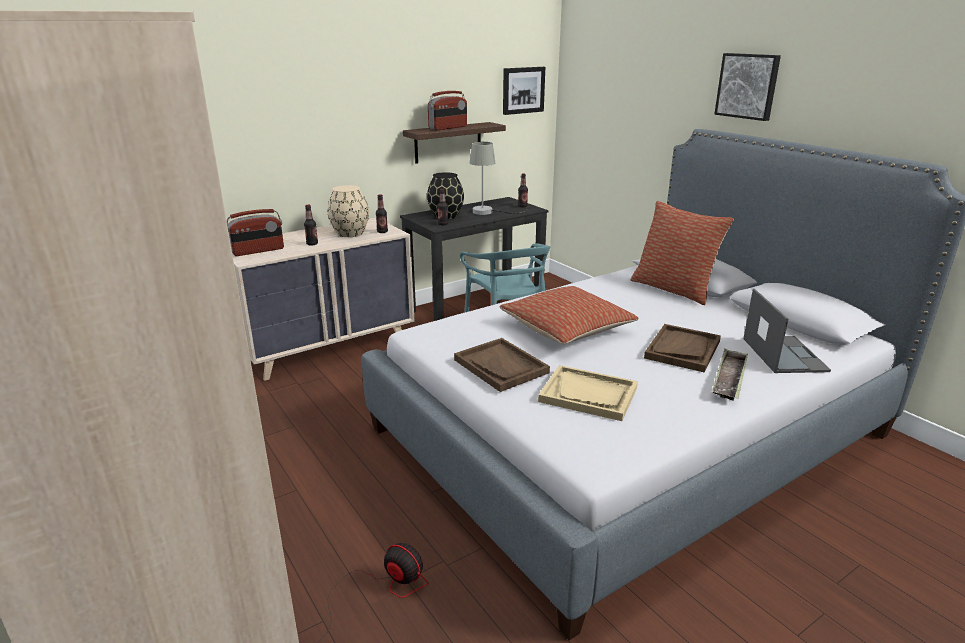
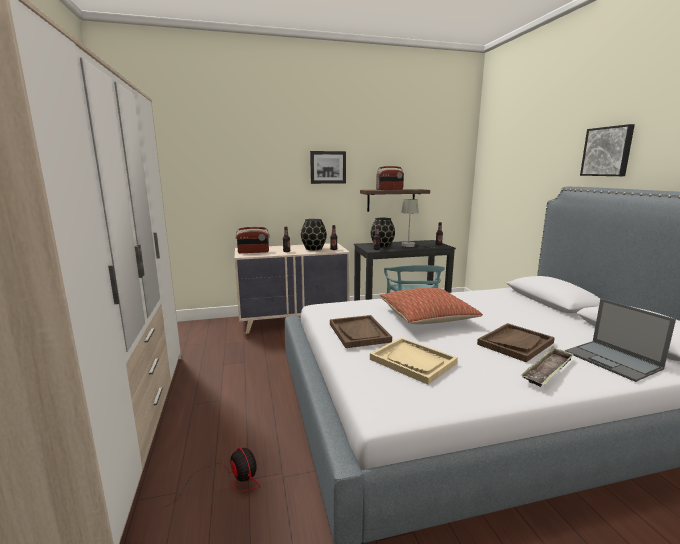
camera: 20 degrees right, 10 degrees down
(350, 233) = (314, 248): beige vase -> black vase
(523, 90) = (447, 170): picture -> picture (328, 167)
(674, 289) = (533, 304): pillow -> none
(783, 354) = (613, 360): laptop -> laptop turned 135 degrees clockwise

